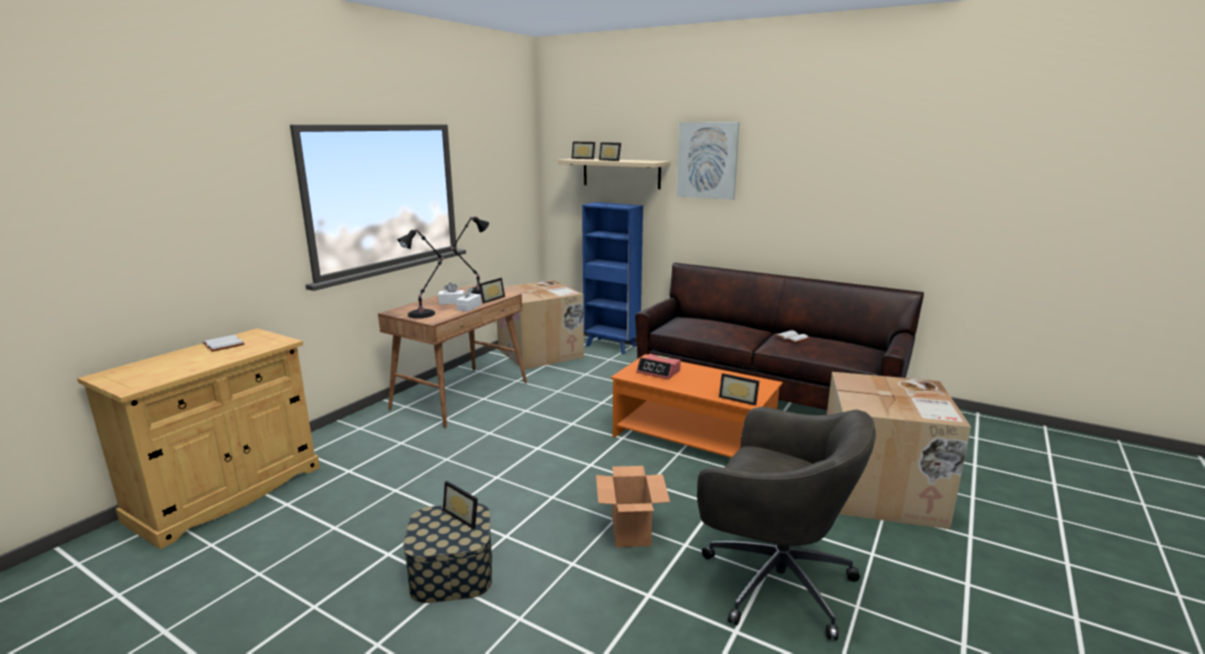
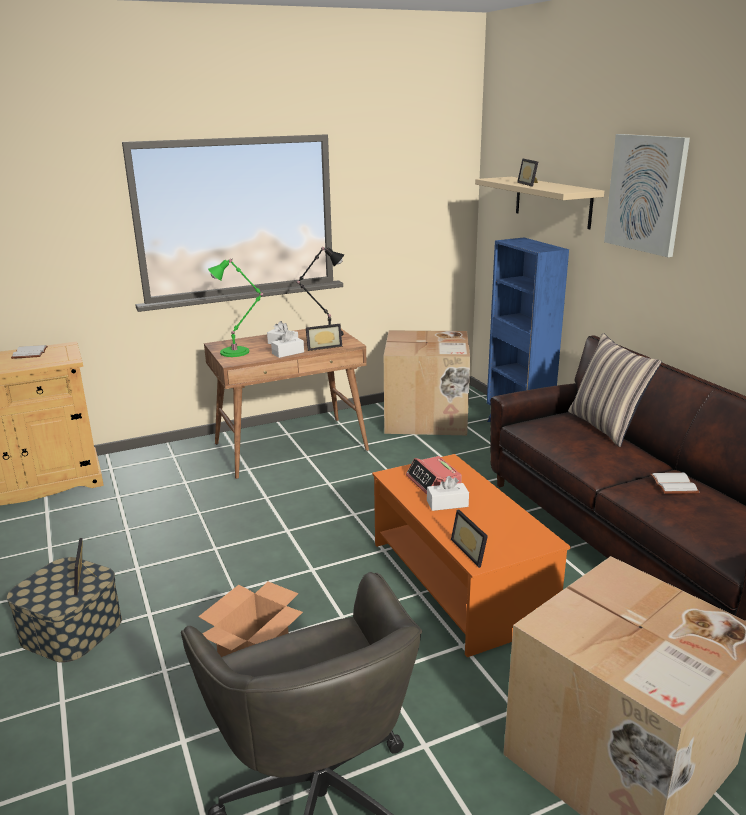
camera: 35 degrees right, 5 degrees up
(423, 314) = (237, 352): black table lamp -> green table lamp
(584, 158) = (513, 178): picture frame -> none
(685, 380) = (447, 504): none -> white tissue box
(714, 318) = (606, 426): none -> pillow

